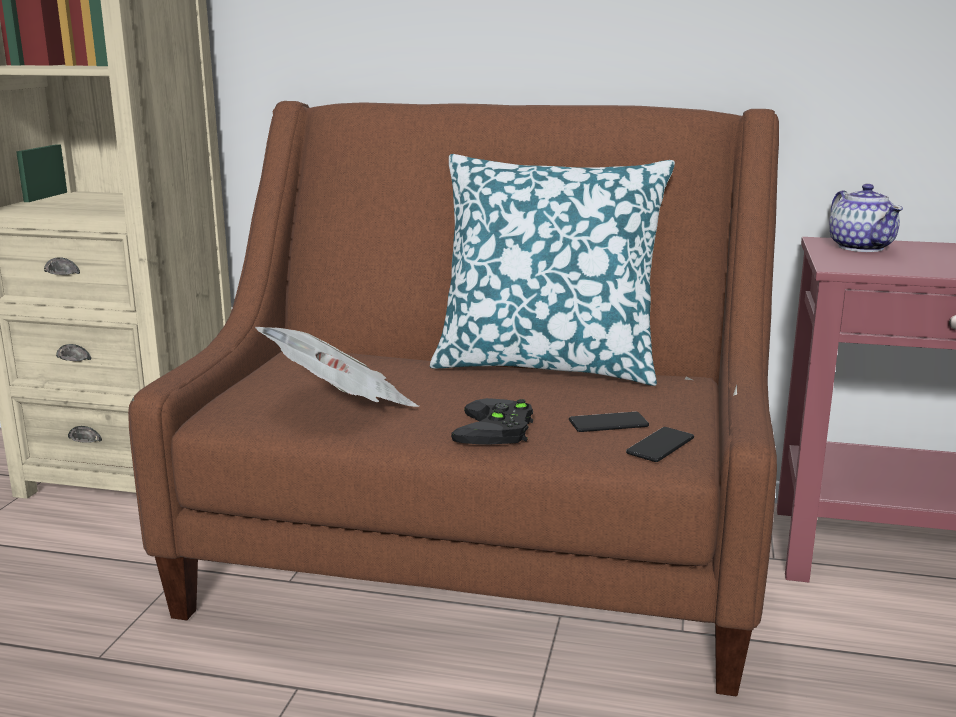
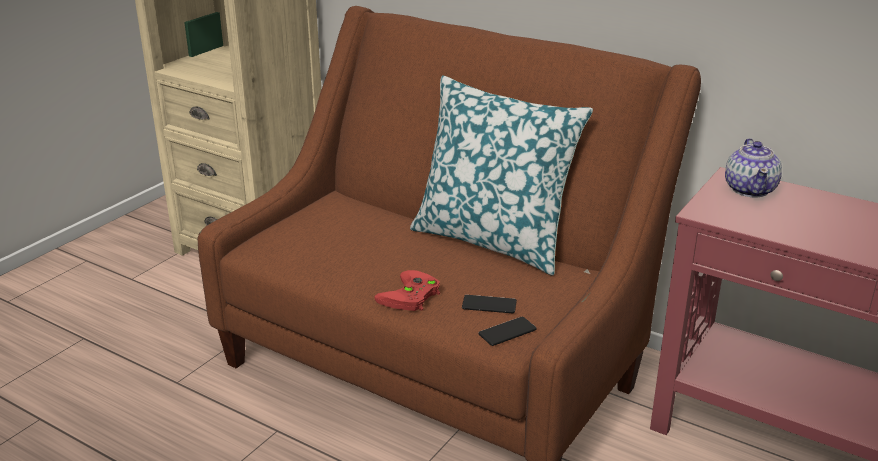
camera: 20 degrees right, 10 degrees up
(342, 405) = (329, 255): newspaper -> none
(497, 430) = (410, 297): black game controller -> red game controller

